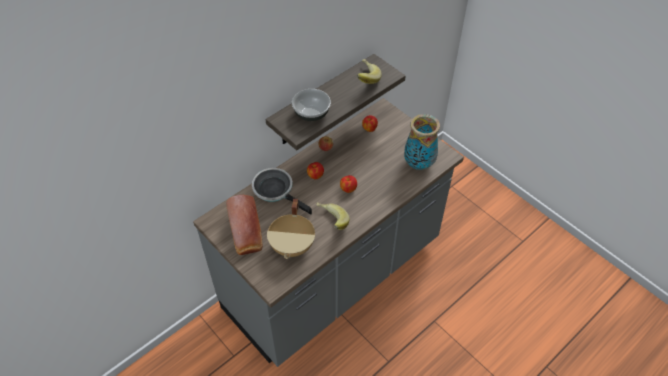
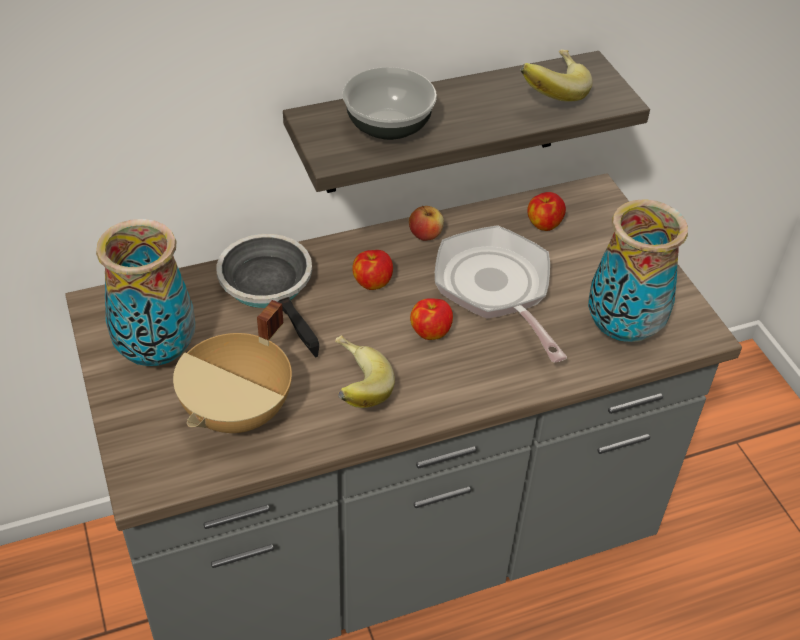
camera: 20 degrees right, 5 degrees down
(246, 233) = (156, 353): bread -> vase
(364, 162) = (496, 289): none -> frying pan

